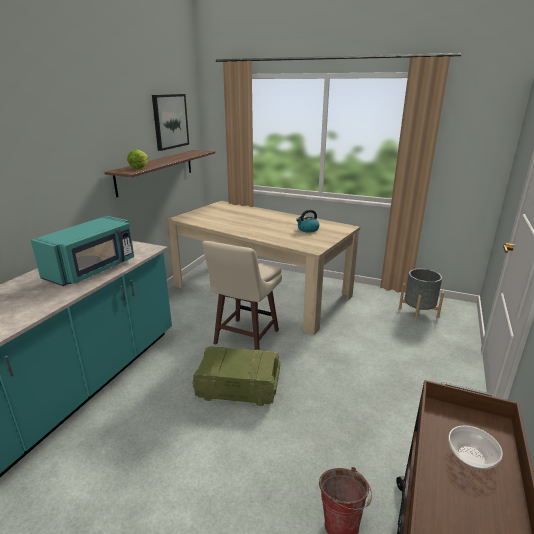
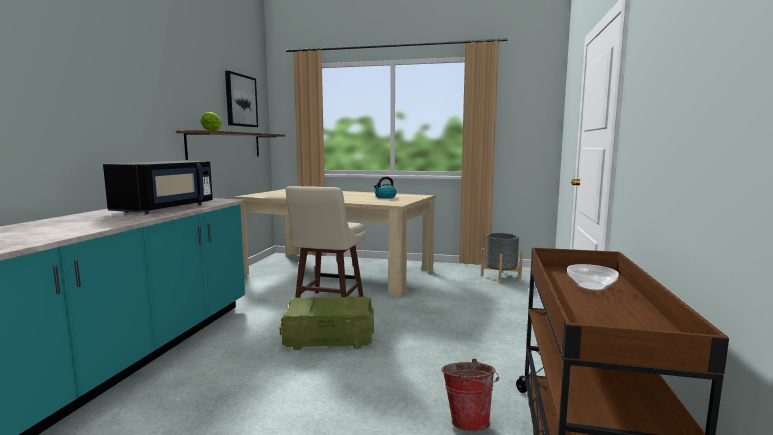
camera: 10 degrees left, 15 degrees down
(93, 269) = (167, 208): turquoise microwave -> black microwave

